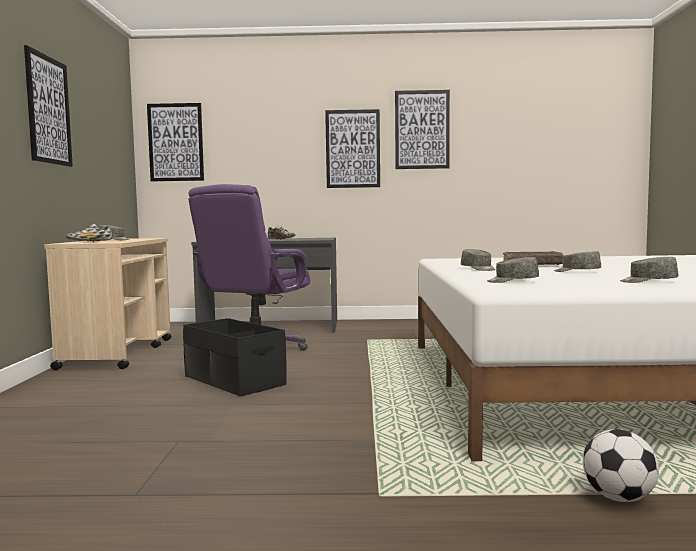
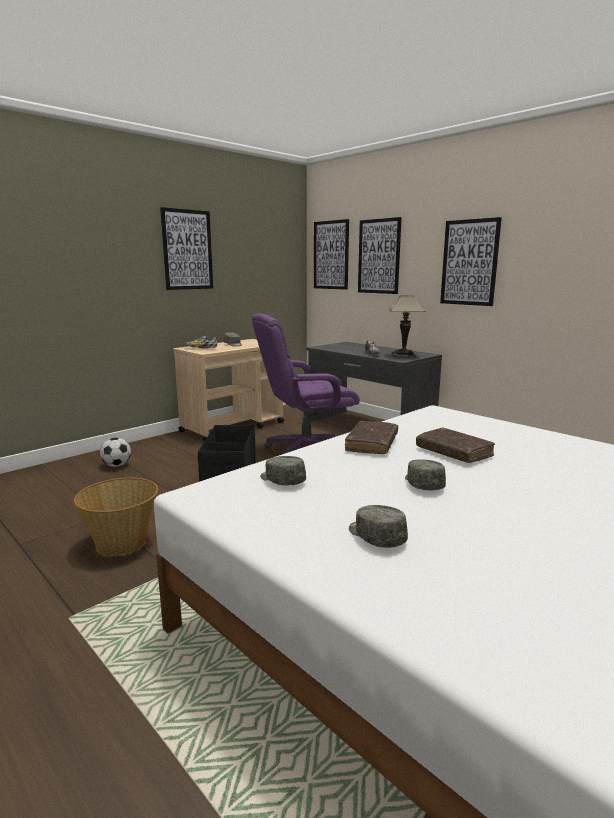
camera: 45 degrees right, 10 degrees up
(267, 446) = (122, 543): none -> basket
(310, 238) = (403, 355): none -> table lamp
(422, 130) = (548, 240): picture -> picture (379, 256)
(478, 269) = (372, 444): grey cap -> brown book
(618, 498) = (149, 736): football -> football (117, 465)

